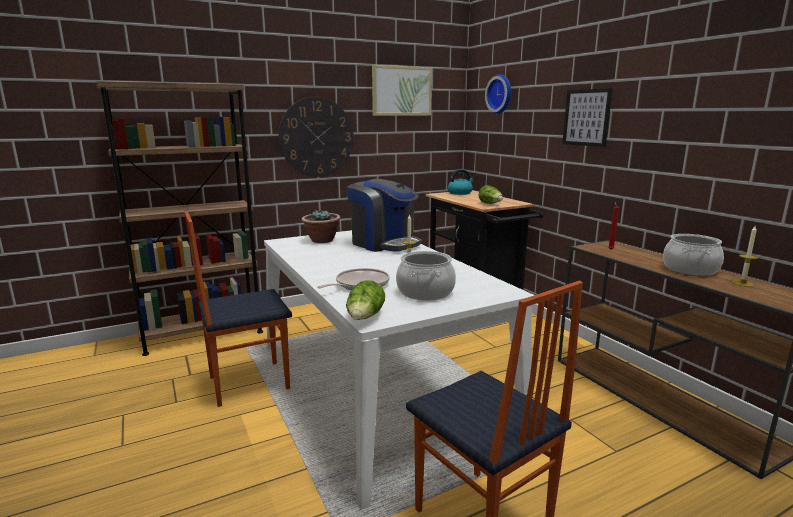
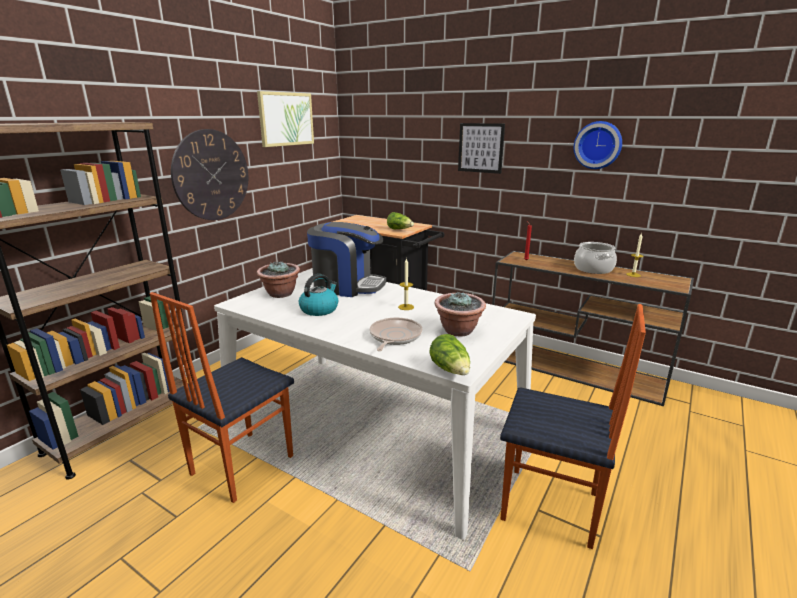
camera: 30 degrees left, 5 degrees up
(426, 292) = (458, 331): cooking pot -> potted plant
(460, 193) = (353, 219): kettle -> kettle (319, 309)
(501, 94) = (383, 122): wall clock -> wall clock (598, 145)

